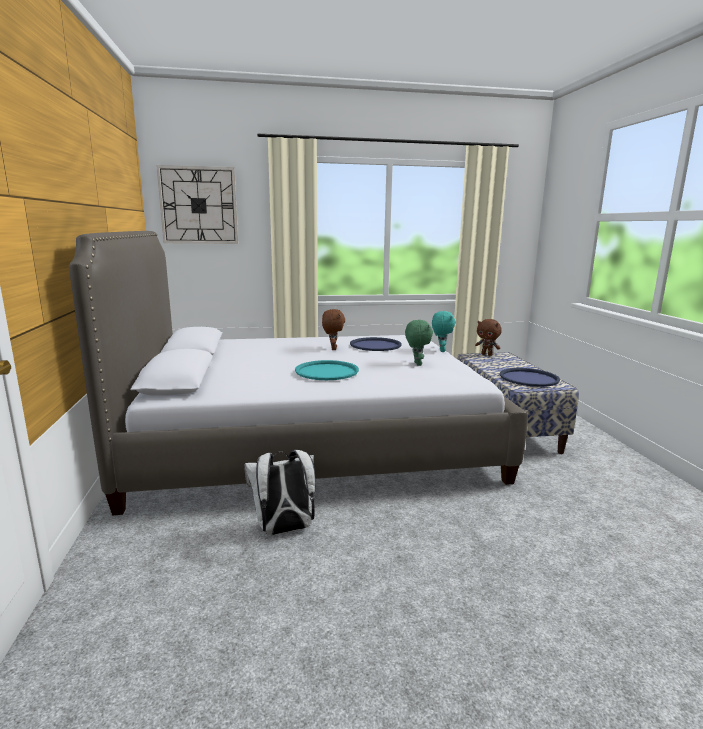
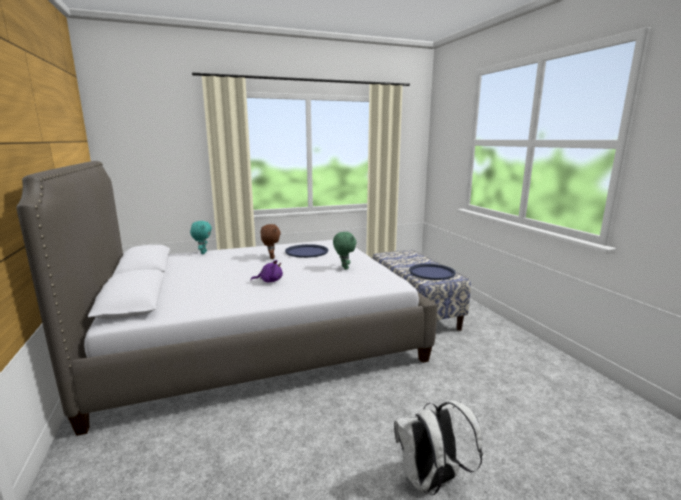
camera: 10 degrees left, 0 degrees up
(199, 205) = (140, 135): wall clock -> none
(284, 530) = (244, 429): white backpack -> white backpack (431, 481)
(326, 371) = (269, 281): turquoise tray -> purple plush toy
(441, 350) = (361, 253): turquoise plush toy -> turquoise plush toy (203, 253)
(487, 354) = (395, 253): brown plush toy -> none

